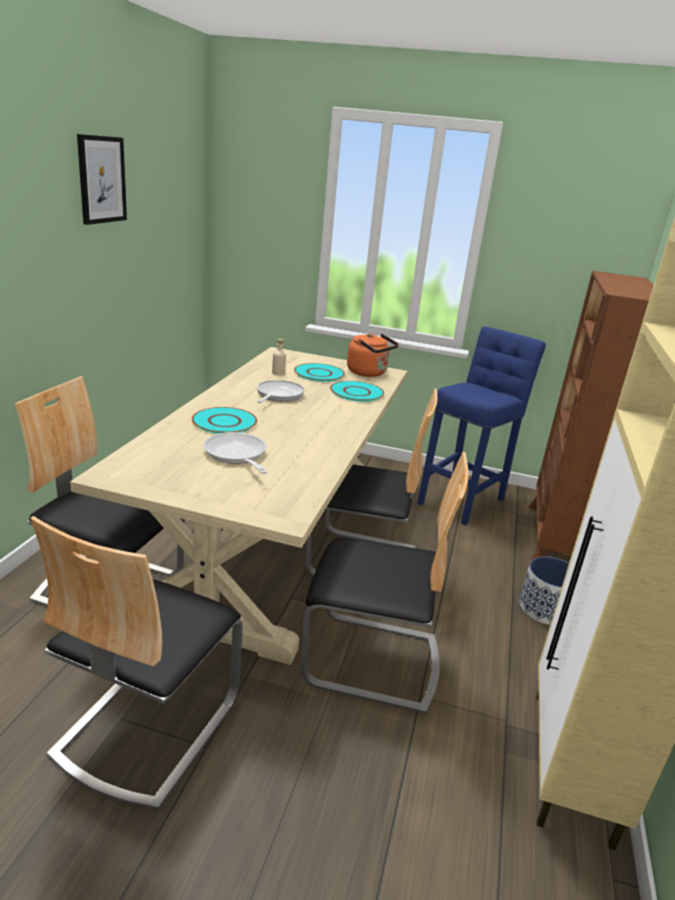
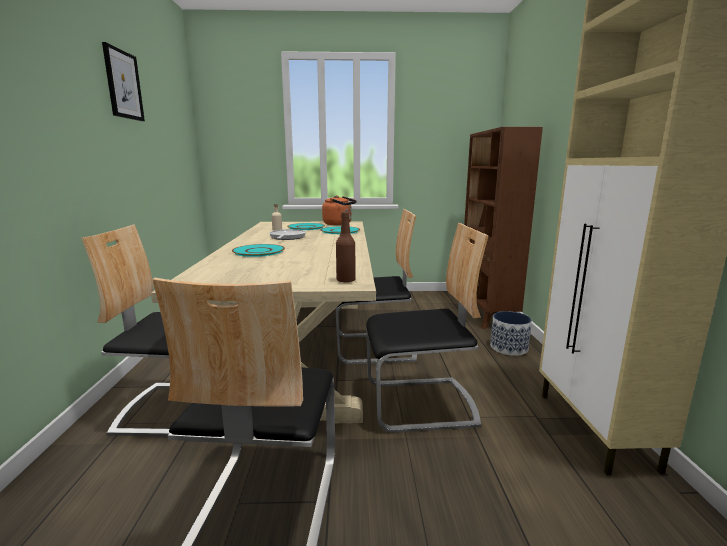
camera: 15 degrees left, 10 degrees down
(236, 455) = (283, 263): frying pan -> none
(282, 509) = (346, 280): none -> brown bottle
(463, 499) = (416, 303): blue stool -> none

